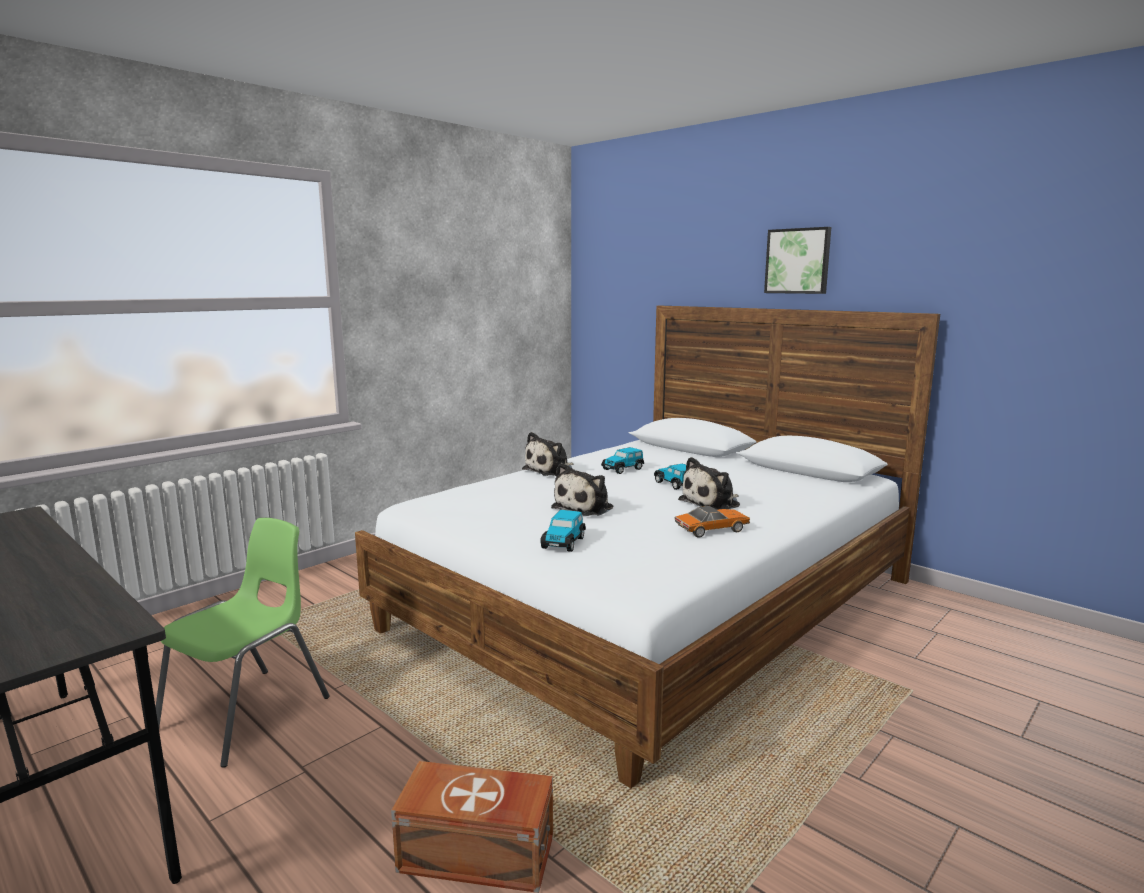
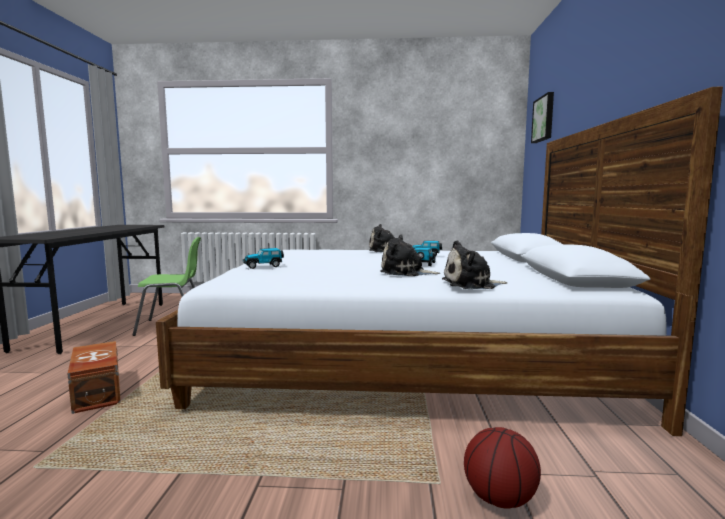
camera: 50 degrees right, 5 degrees down
(585, 507) = (333, 261): plush toy -> plush toy (471, 284)
(711, 529) = (347, 278): toy car -> none
(798, 261) = (626, 72): picture -> picture (544, 119)
(945, 677) = (500, 499): none -> basketball

